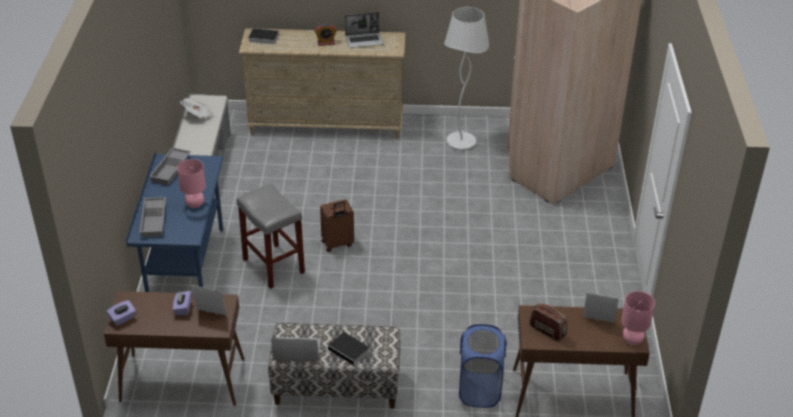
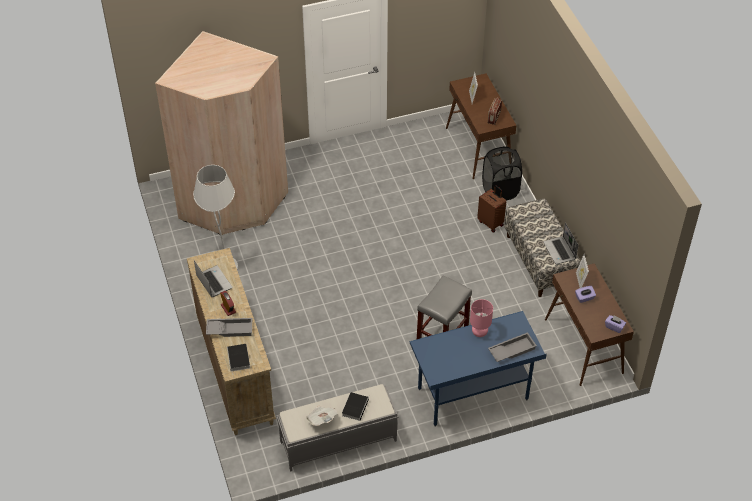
camera: 110 degrees left, 10 degrees up
(171, 169) = (445, 367): grey tray -> grey tray (230, 329)
(337, 244) = (396, 307): brown suitcase -> brown suitcase (491, 223)
(350, 351) = (543, 224): book -> book (355, 407)
(479, 390) = (500, 191): blue laundry basket -> black laundry basket
(632, 339) = (479, 81): pink table lamp -> none

